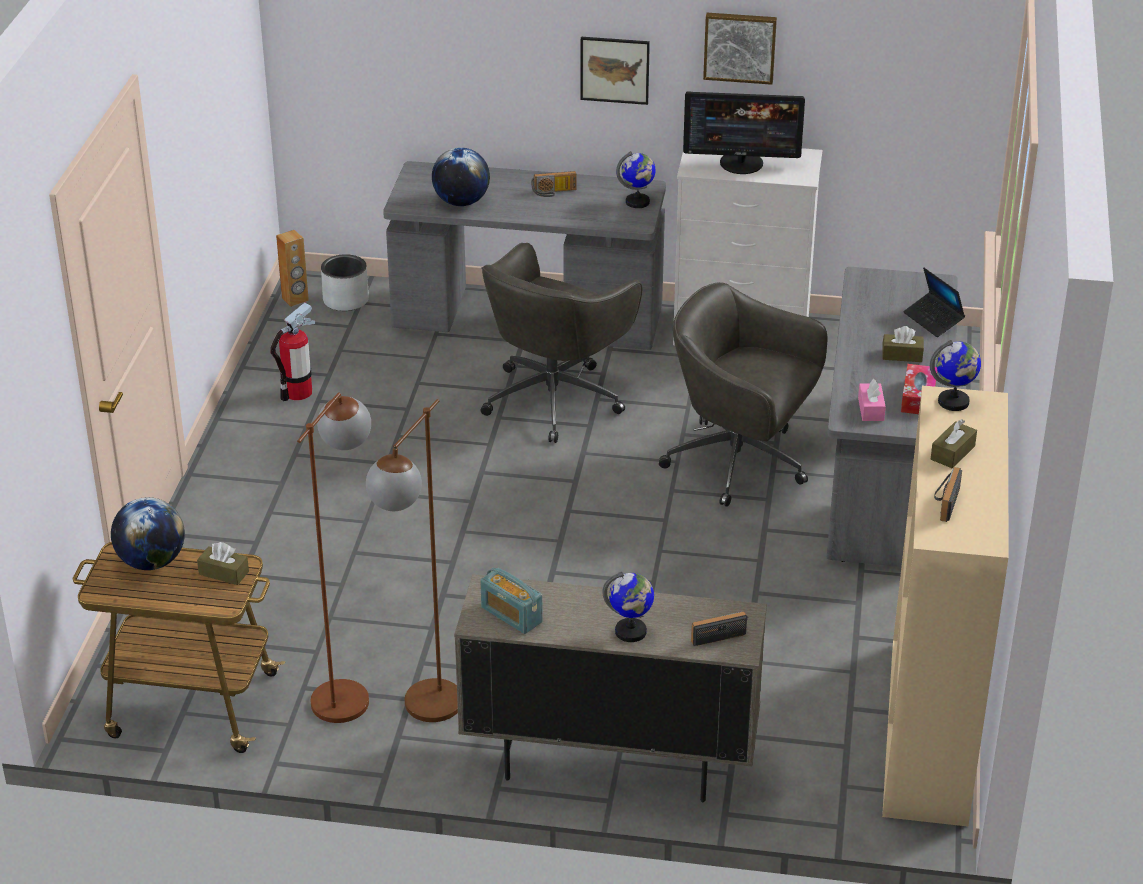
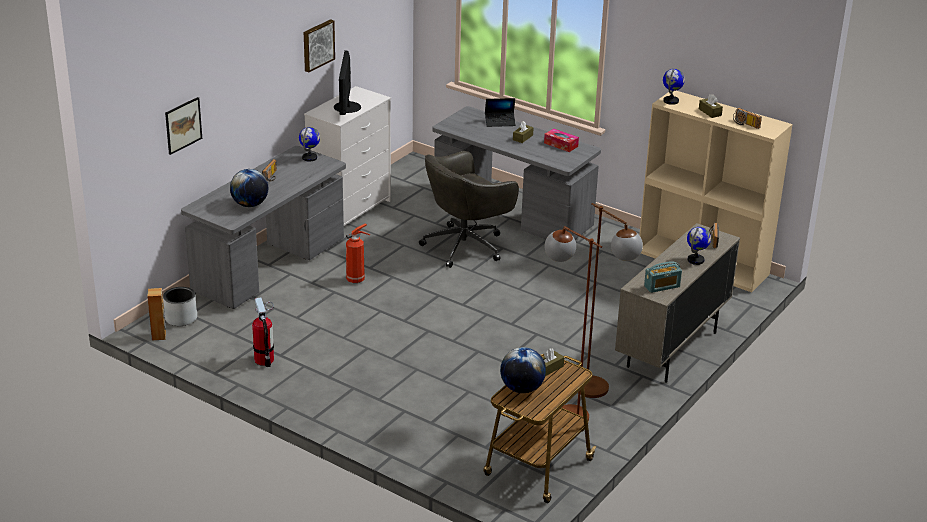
camera: 65 degrees left, 5 degrees down
(555, 398) = (356, 279): grey office chair -> fire extinguisher
(614, 70) = (268, 89): picture -> picture (183, 125)
(741, 163) = (346, 107): monitor -> monitor turned 150 degrees clockwise
(871, 409) = (561, 157): pink tissue box -> none

